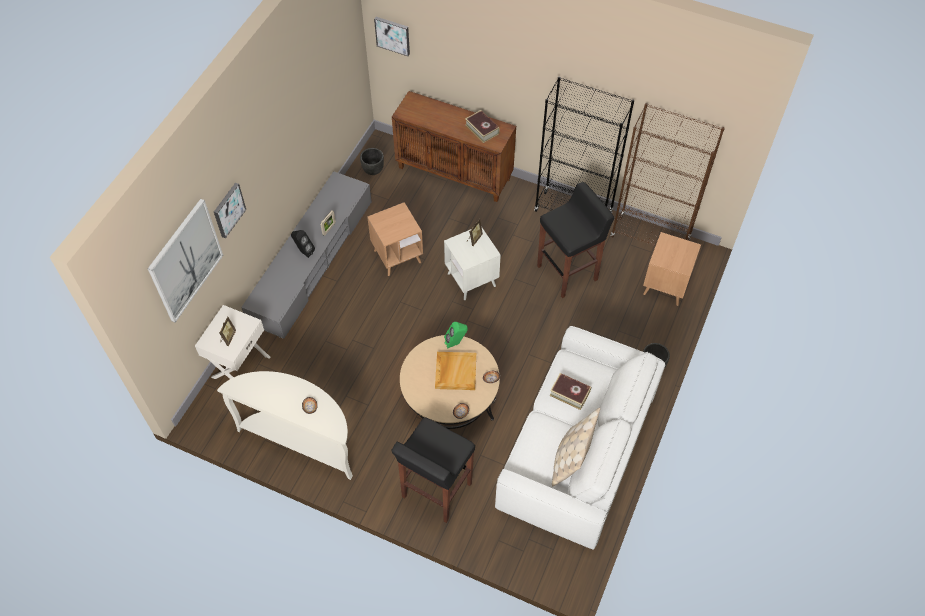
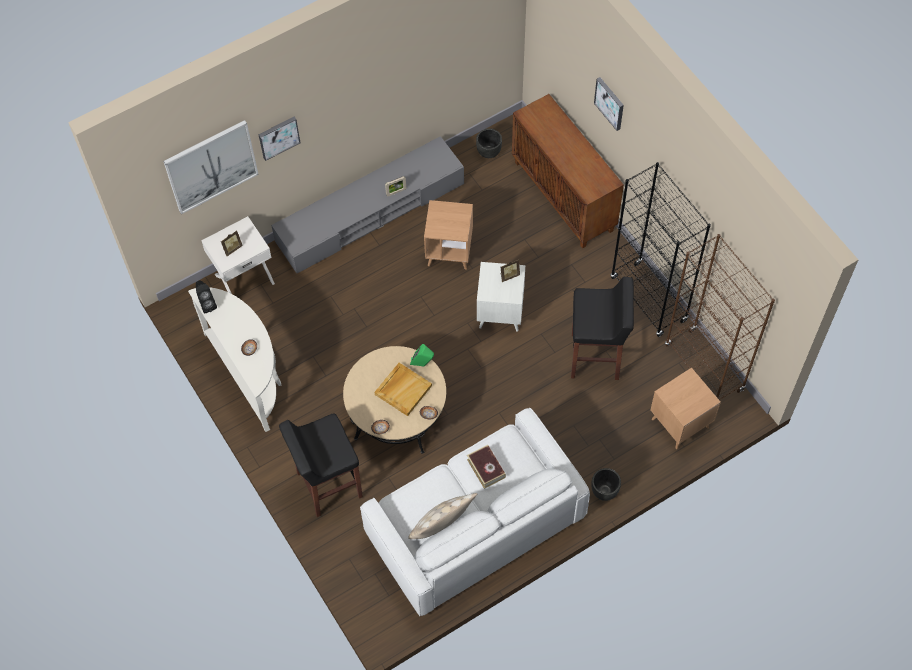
camera: 35 degrees right, 5 degrees up
(304, 251) = (359, 202): black speaker -> black speaker (207, 304)
(393, 35) = (544, 35): picture -> picture (610, 103)
(482, 129) = (588, 171): book -> none

